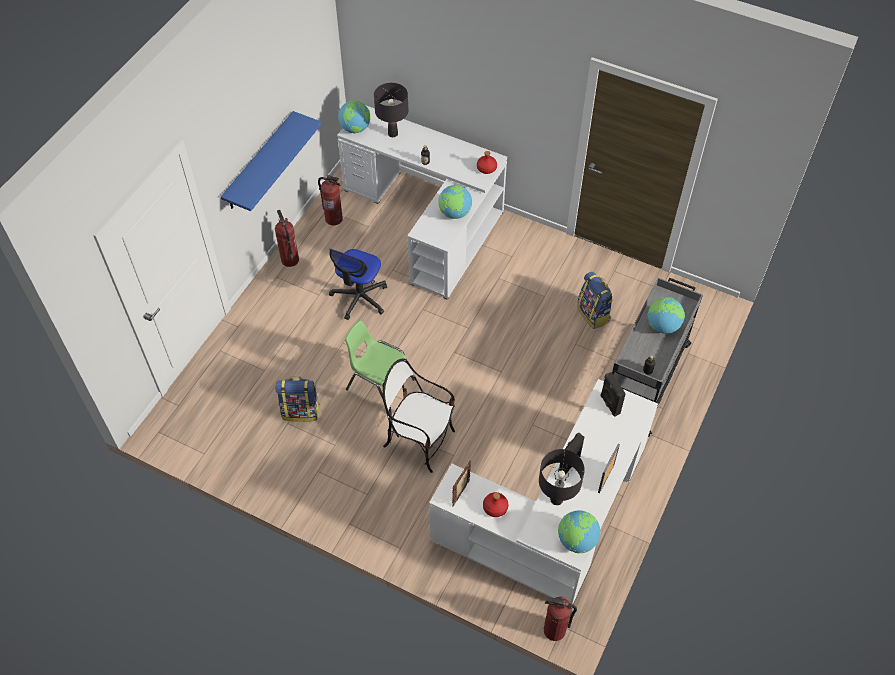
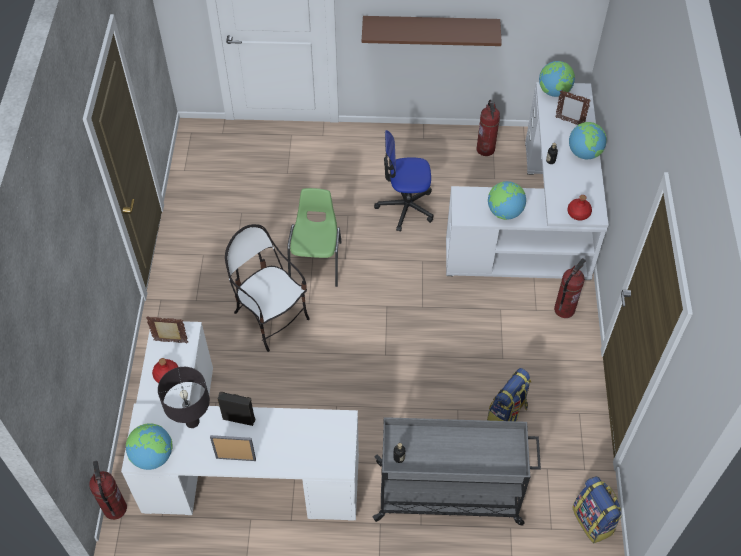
camera: 65 degrees right, 0 degrees up
(259, 162) = (430, 28): blue shelf -> brown shelf
(290, 260) = (416, 139): fire extinguisher -> fire extinguisher (564, 309)
(301, 411) = (258, 216): backpack -> backpack (593, 520)
(393, 133) = (569, 121): black table lamp -> picture frame
(419, 441) = (271, 318): chair -> chair turned 45 degrees counterclockwise
(609, 405) = (329, 431): black speaker -> none
(662, 326) = (469, 453): globe -> globe (584, 153)

